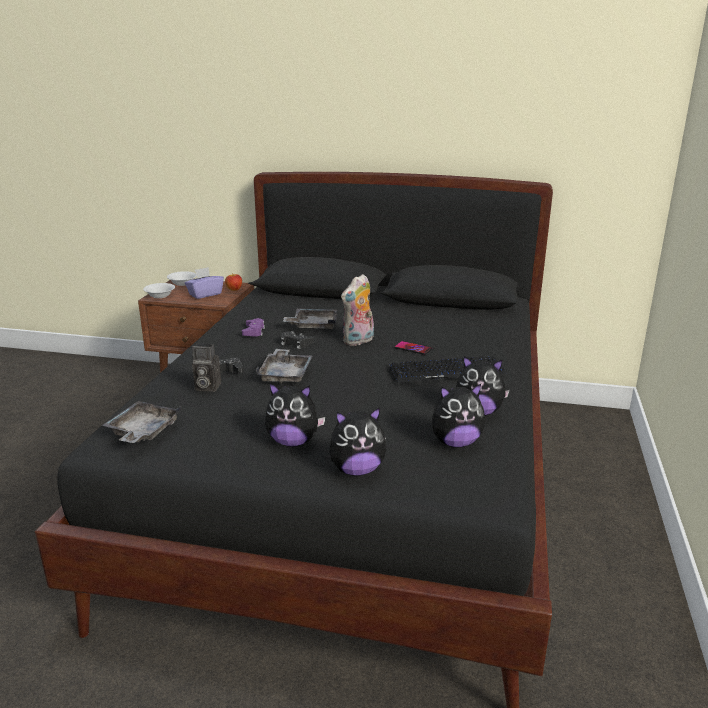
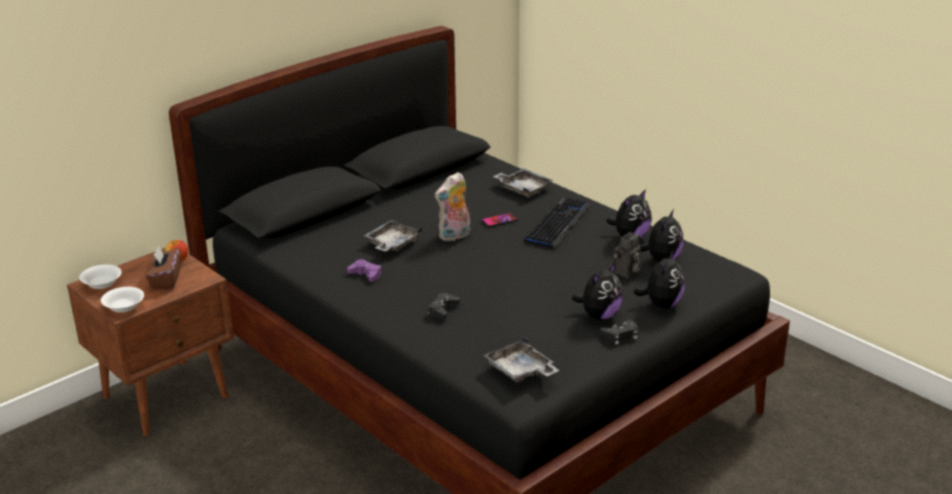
camera: 55 degrees left, 5 degrees up
(205, 294) = (165, 280): purple tissue box -> brown tissue box
(206, 387) = (468, 325): camera -> camera (626, 272)
(285, 374) = (486, 285): grey tray -> grey tray (523, 189)
(296, 343) = (424, 263): black game controller -> black game controller (620, 335)
(358, 341) = (454, 236): plush toy -> plush toy turned 60 degrees clockwise

